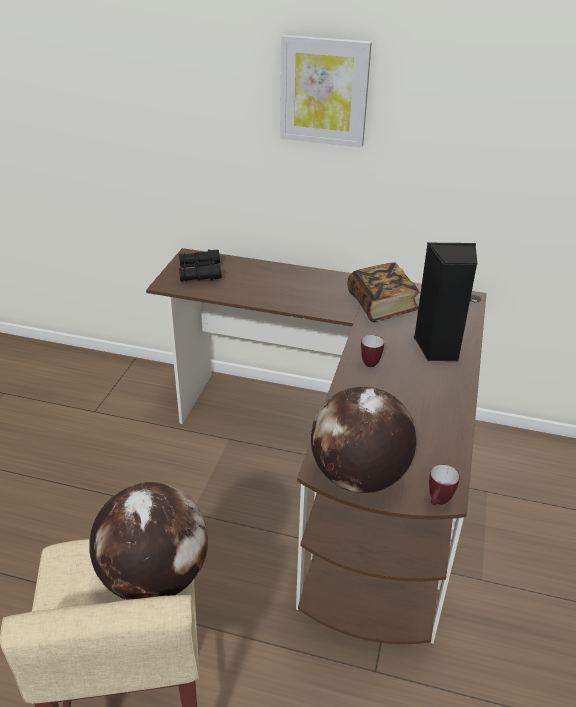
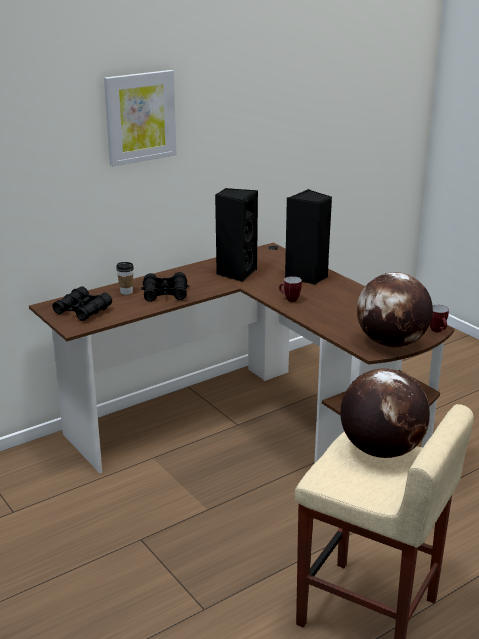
camera: 50 degrees left, 10 degrees down
(261, 274) = (126, 292): none -> cup
(285, 292) = (165, 293): none -> black binoculars
(381, 306) = (236, 273): book -> black speaker

